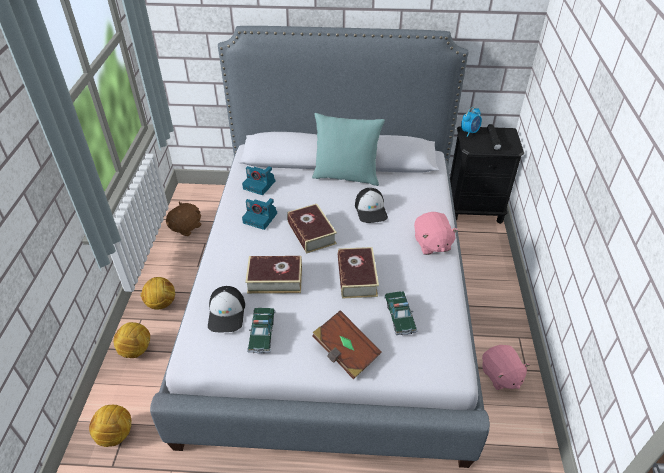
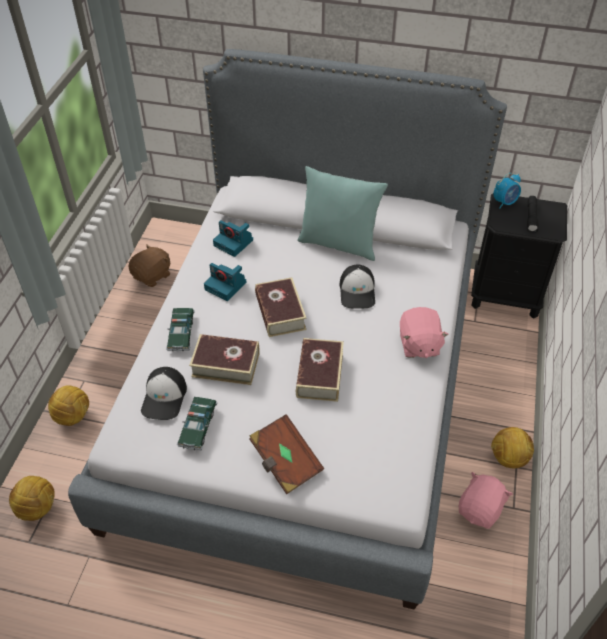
camera: 10 degrees right, 5 degrees up
(161, 304) = (109, 366): football -> football (508, 459)
(399, 316) = (357, 429): toy car -> toy car (181, 333)
(500, 375) = (480, 509): pink plush toy -> pink plush toy turned 135 degrees counterclockwise

